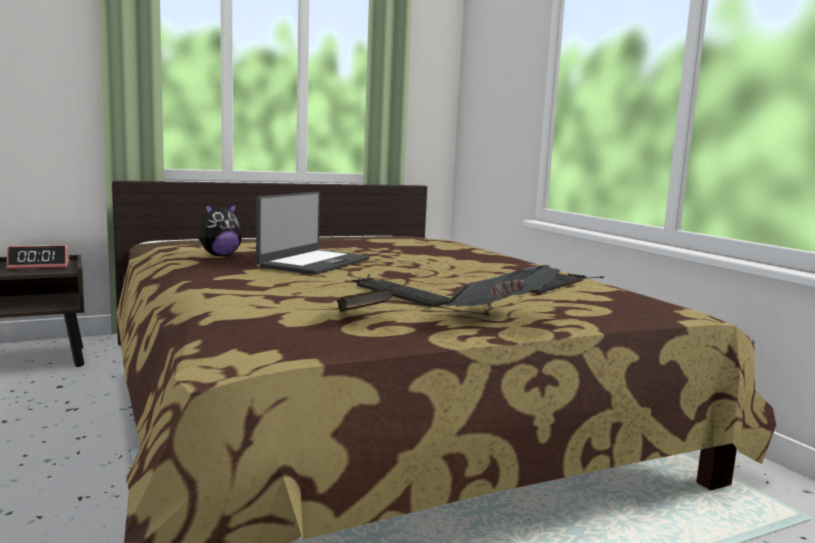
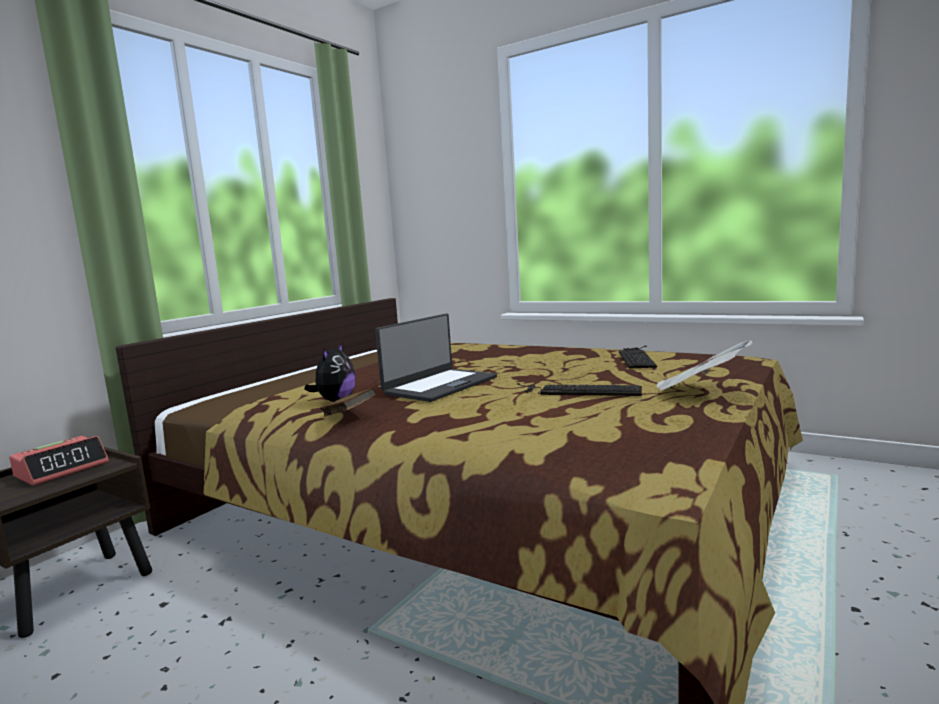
camera: 30 degrees left, 0 degrees up
(314, 263) = (439, 385): laptop -> laptop turned 45 degrees clockwise
(362, 318) = (633, 418): brown book -> brown book (349, 416)

